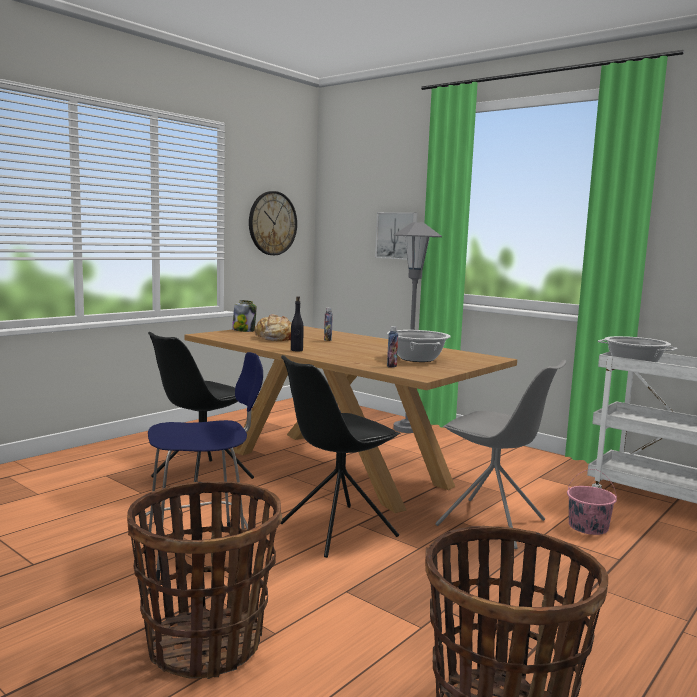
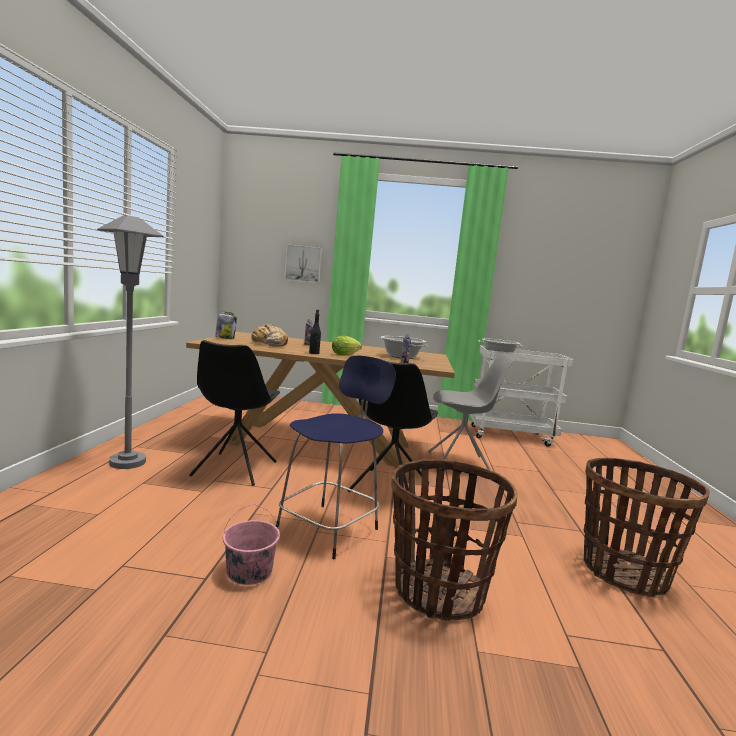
camera: 35 degrees left, 0 degrees up
(272, 223) = (198, 244): wall clock -> none
(336, 354) = (346, 355): none -> lettuce
(407, 429) = (323, 409): grey floor lamp -> grey floor lamp (128, 462)
(587, 527) = (502, 456): pink bucket -> pink bucket (249, 571)

